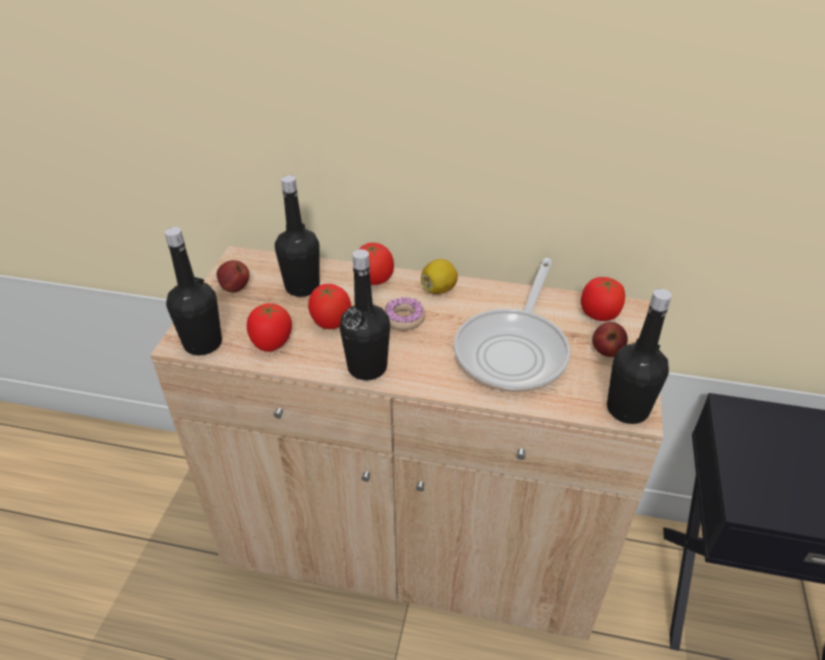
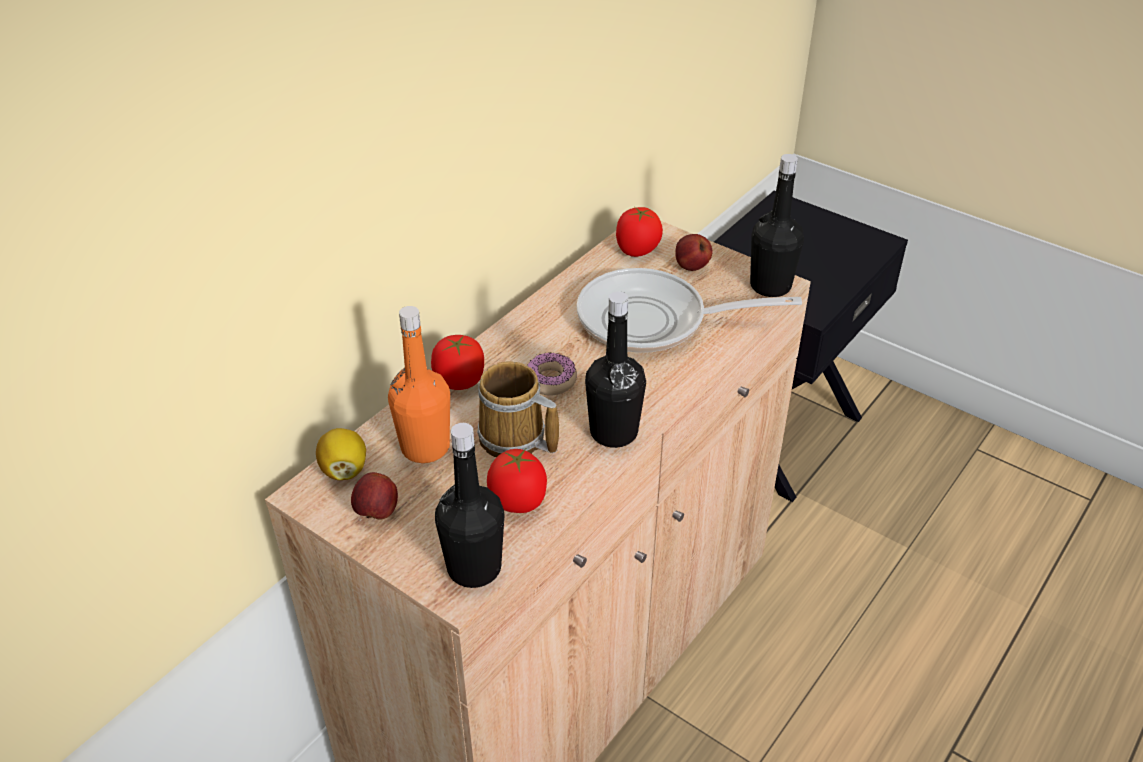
camera: 65 degrees left, 0 degrees up
(302, 287) = (425, 447): black bottle -> orange bottle
(330, 322) = (514, 440): tomato -> mug
(439, 289) = (517, 338): lemon -> lemon (344, 470)
(514, 350) = (653, 321): frying pan -> frying pan turned 135 degrees clockwise

